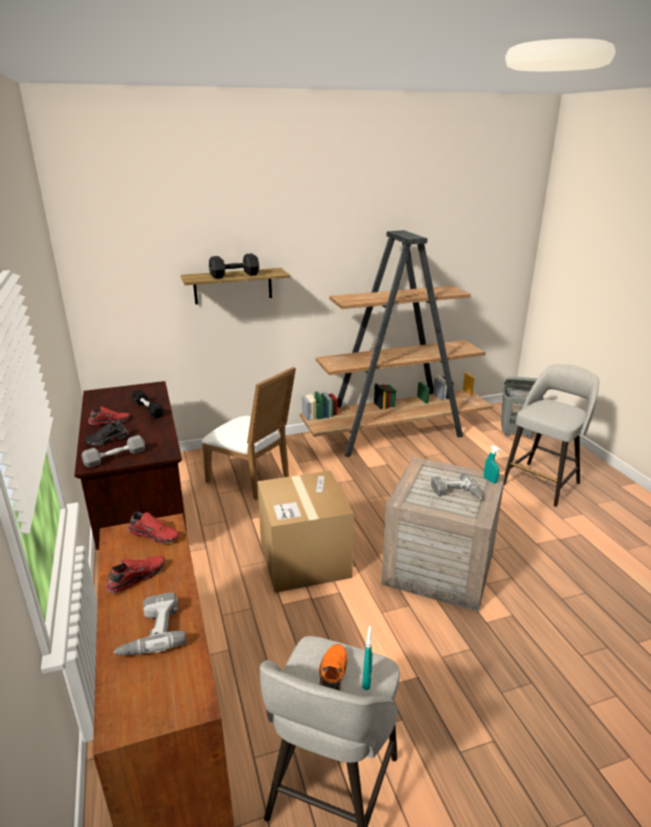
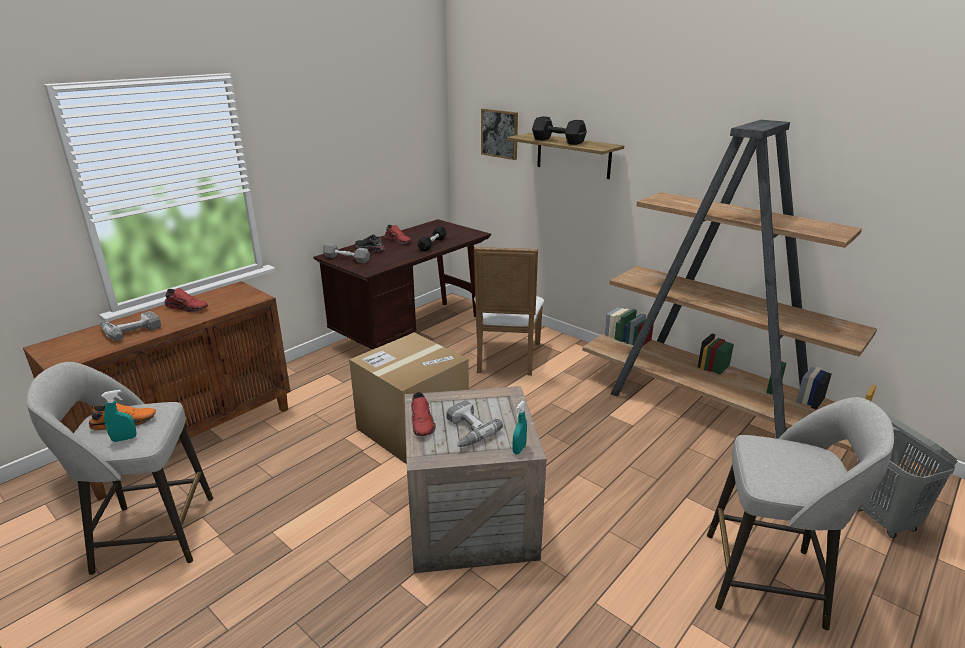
camera: 60 degrees right, 0 degrees up
(142, 282) = (499, 134): none -> picture
(155, 535) = (241, 298): red shoe -> red shoe (423, 423)

